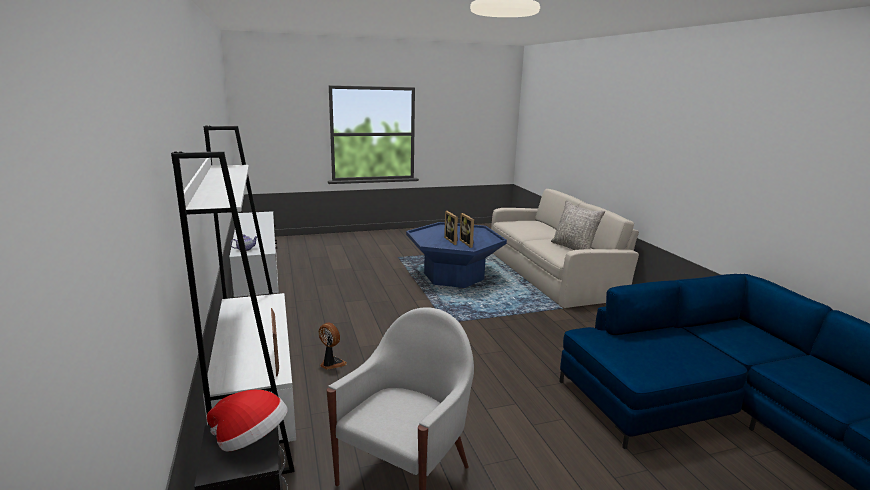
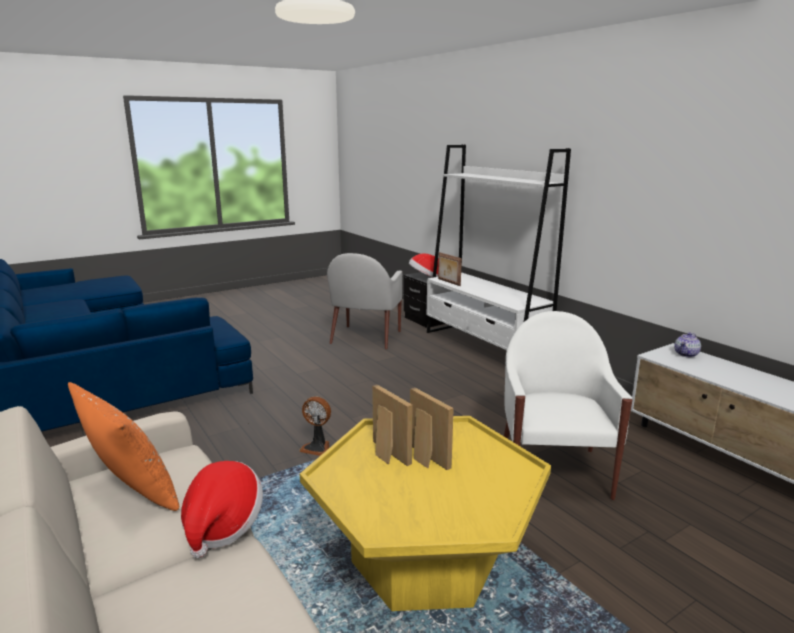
camera: 165 degrees right, 0 degrees up
(331, 364) = (471, 377): fan -> fan (317, 447)
(362, 292) = (553, 470): none -> white armchair
(454, 276) = (424, 560): blue coffee table -> yellow coffee table
(533, 239) = (222, 525): none -> hat
(574, 248) = (131, 492): grey pillow -> orange pillow

